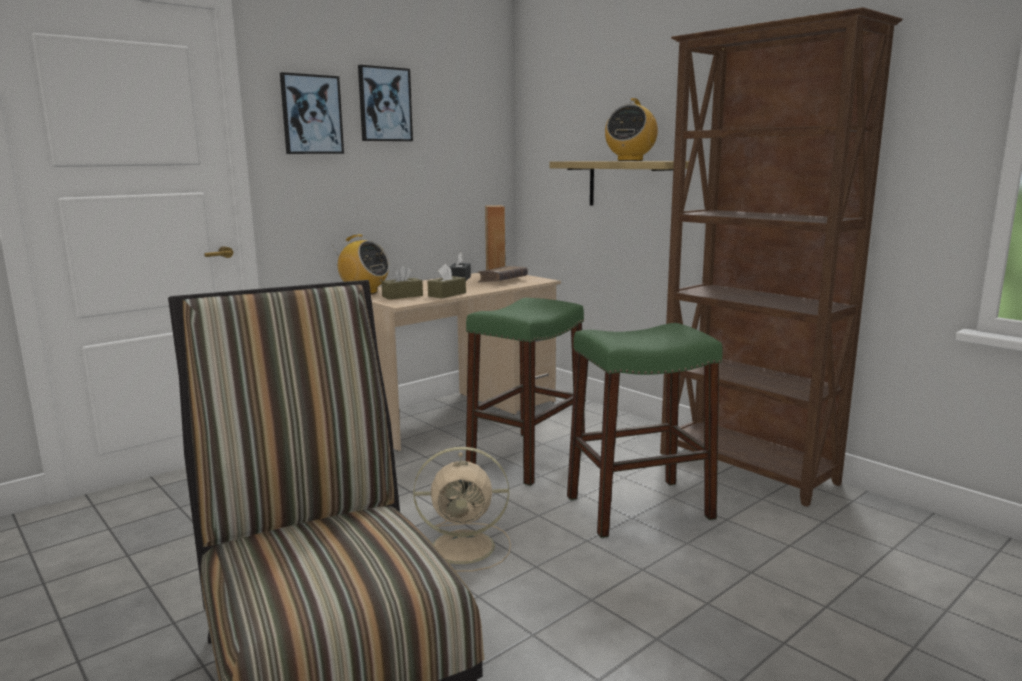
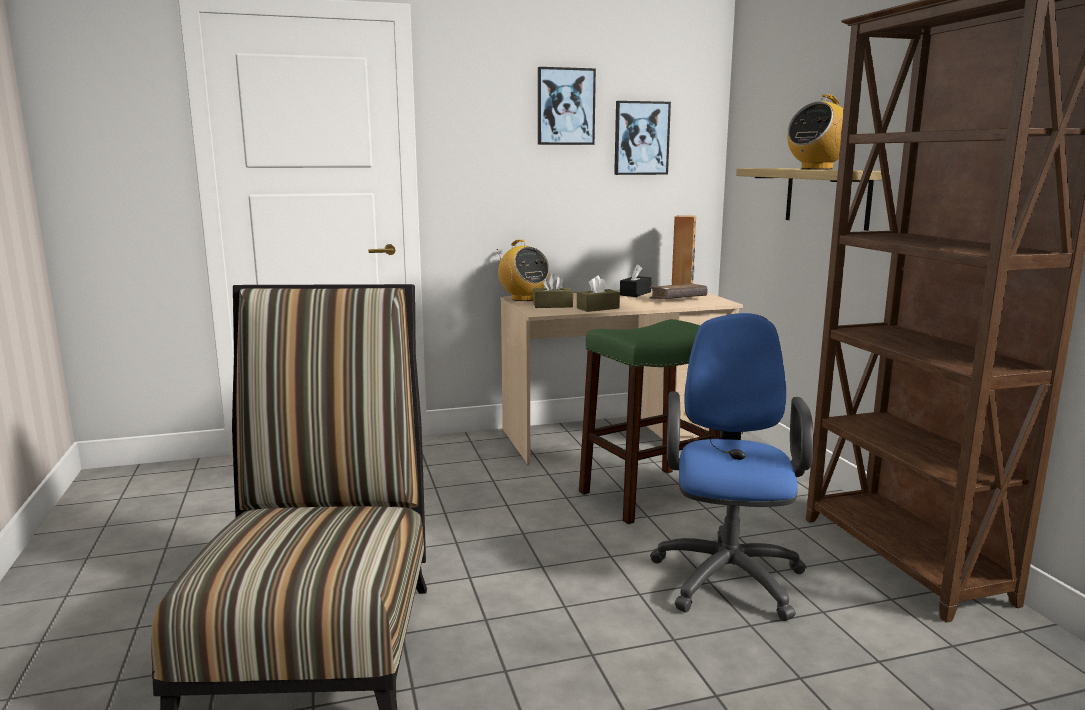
camera: 25 degrees right, 0 degrees up
(311, 114) = (484, 118): picture -> picture (641, 138)
(466, 547) = (514, 570): beige fan -> none
(639, 507) = (728, 573): green stool -> blue office chair

